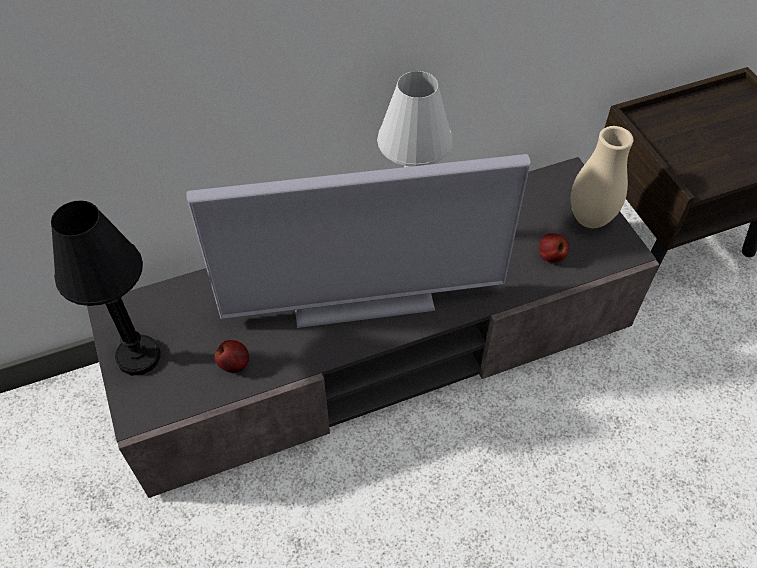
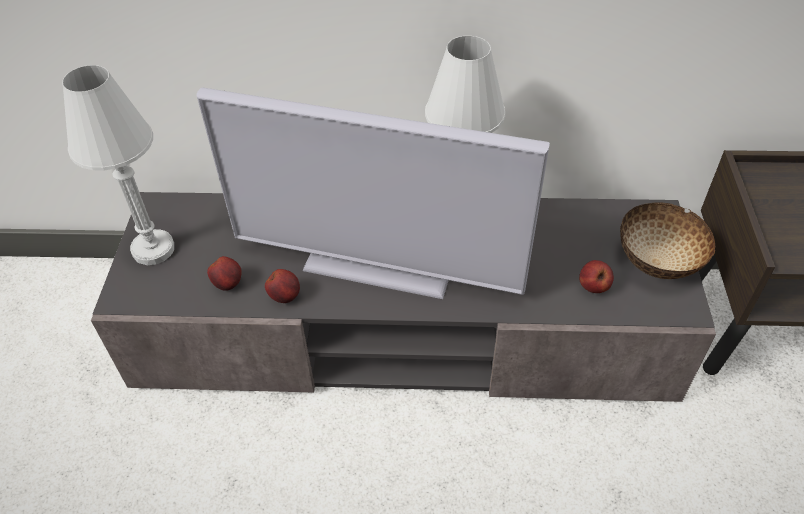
camera: 25 degrees right, 5 degrees down
(138, 357) = (153, 249): black table lamp -> white table lamp
(295, 357) = (285, 296): none -> apple
(590, 219) = (658, 264): beige vase -> bowl

